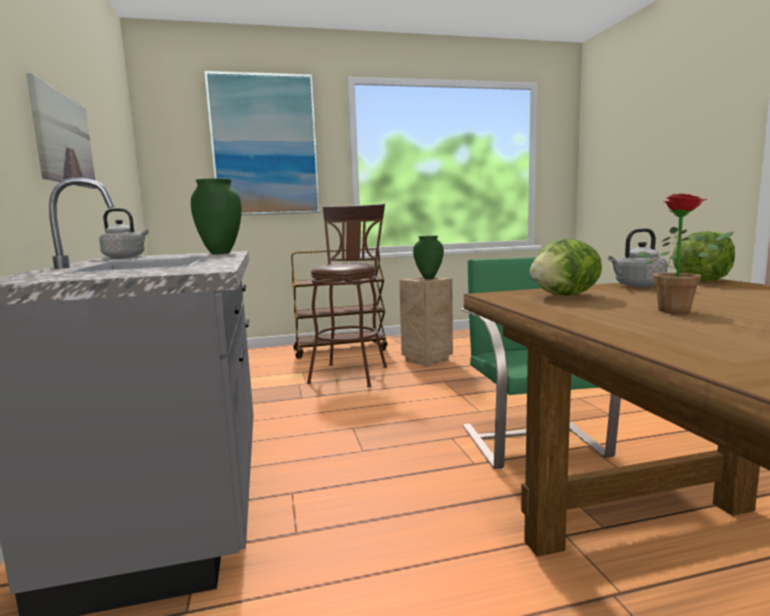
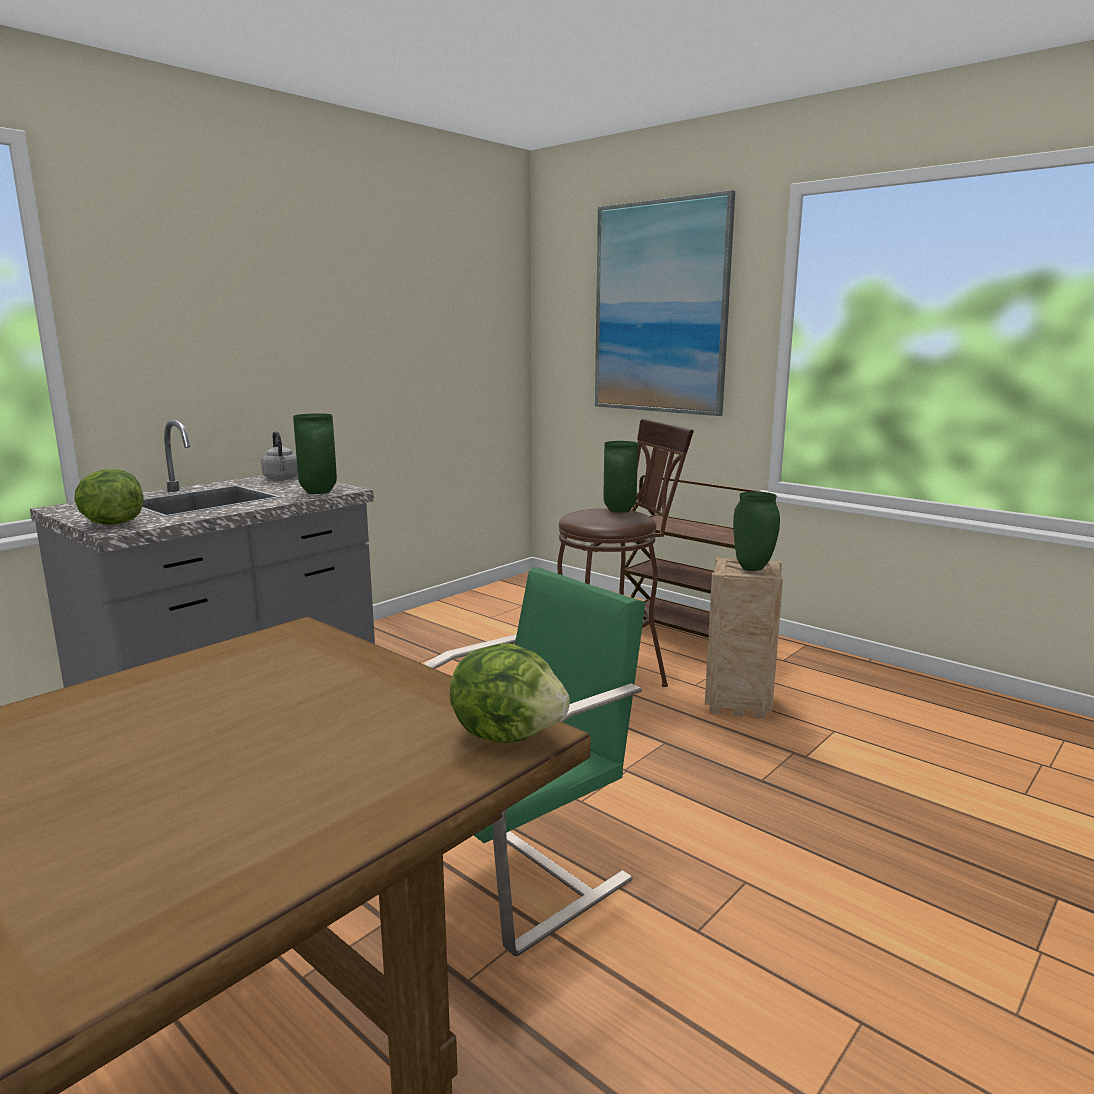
camera: 55 degrees right, 5 degrees up
(63, 139) = (322, 346): picture -> none
(342, 262) = (620, 511): none -> green vase
(565, 295) = (296, 662): lettuce -> lettuce (111, 524)
(637, 286) = (412, 693): grey kettle -> none
(680, 310) = (180, 728): potted plant -> none

